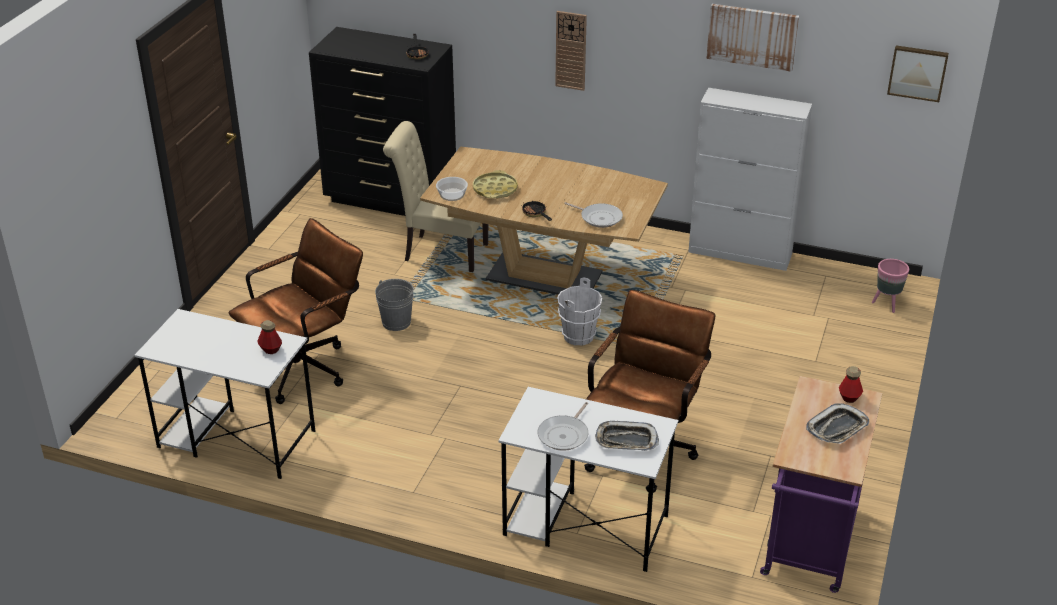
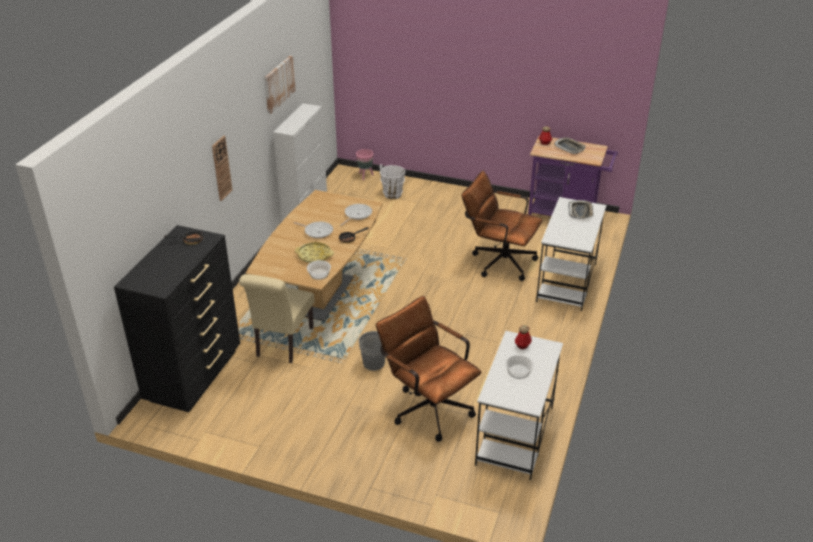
camera: 90 degrees left, 0 degrees up
(220, 343) = (518, 371): none -> bowl
(564, 435) = (581, 230): frying pan -> frying pan (317, 231)
(579, 336) = (393, 281): white bucket -> white bucket (392, 194)
(917, 72) = (323, 52): picture -> none

